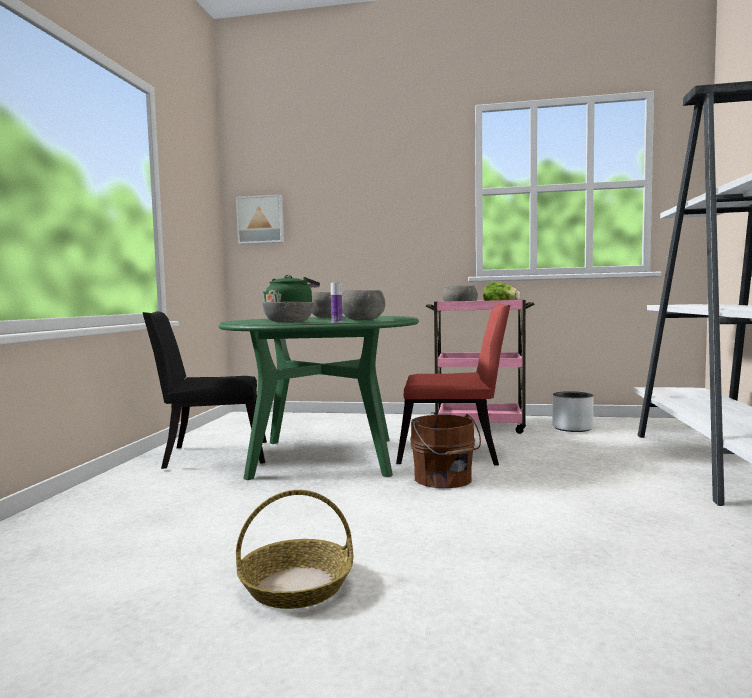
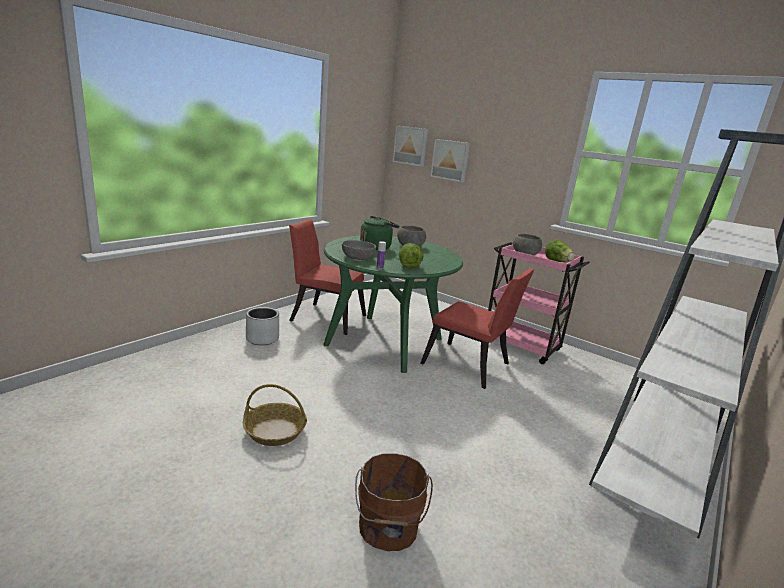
camera: 25 degrees right, 15 degrees up
(210, 455) = (324, 317): black chair -> red chair
(321, 228) = (450, 160): none -> picture
(362, 320) = (408, 265): grey bowl -> lettuce
(444, 480) = (433, 388): brown bucket -> brown bucket (387, 528)
(572, 428) = (591, 372): grey planter -> grey planter (262, 339)

